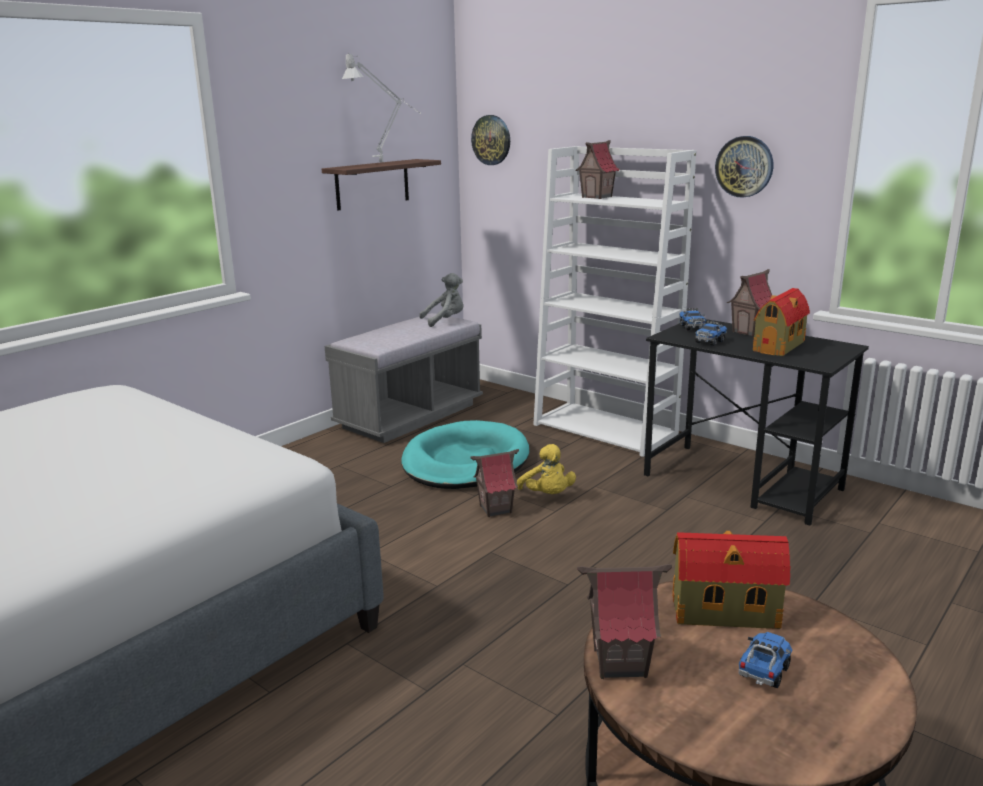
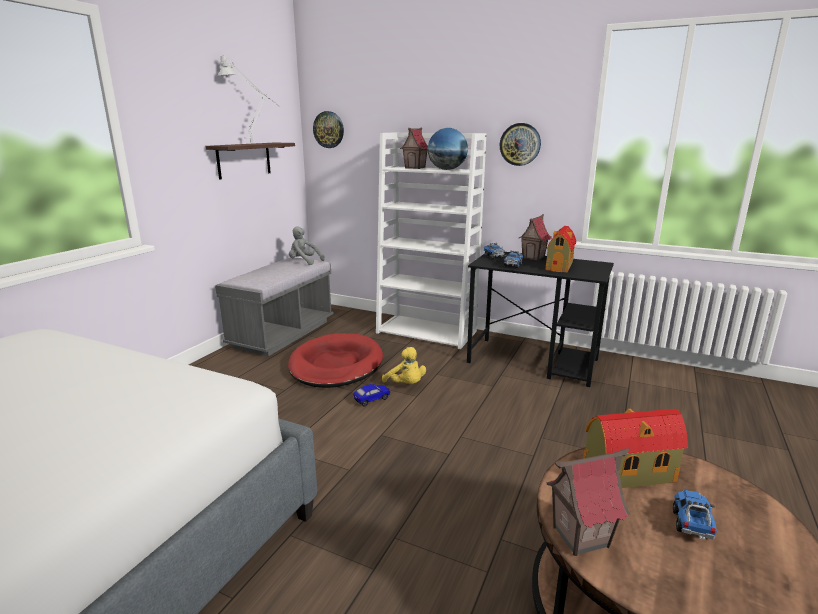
camera: 15 degrees left, 0 degrees up
(445, 321) = (304, 262): grey plush toy -> grey plush toy turned 120 degrees counterclockwise
(465, 461) = (336, 365): turquoise dog bed -> red dog bed
(495, 509) = (372, 399): toy house -> toy car
(637, 201) = (447, 169): none -> globe

